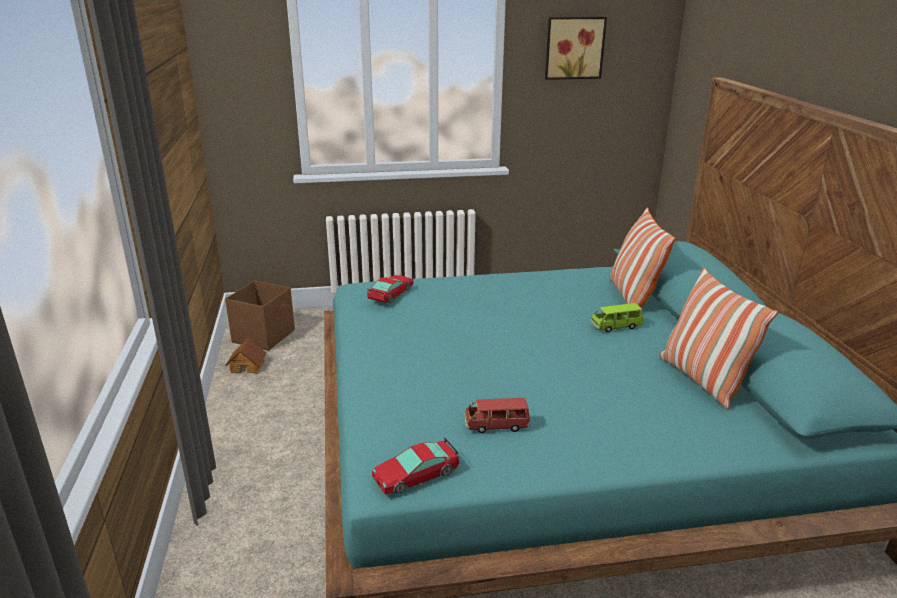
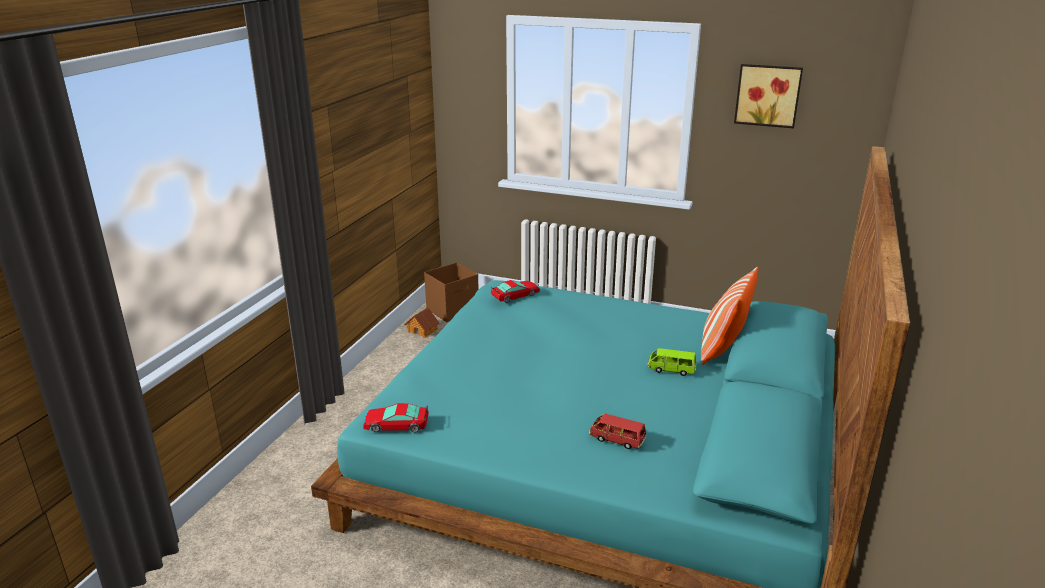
camera: 30 degrees right, 0 degrees up
(496, 425) = (483, 412): red toy car -> red toy car (617, 440)
(702, 379) = (691, 433): pillow -> none

